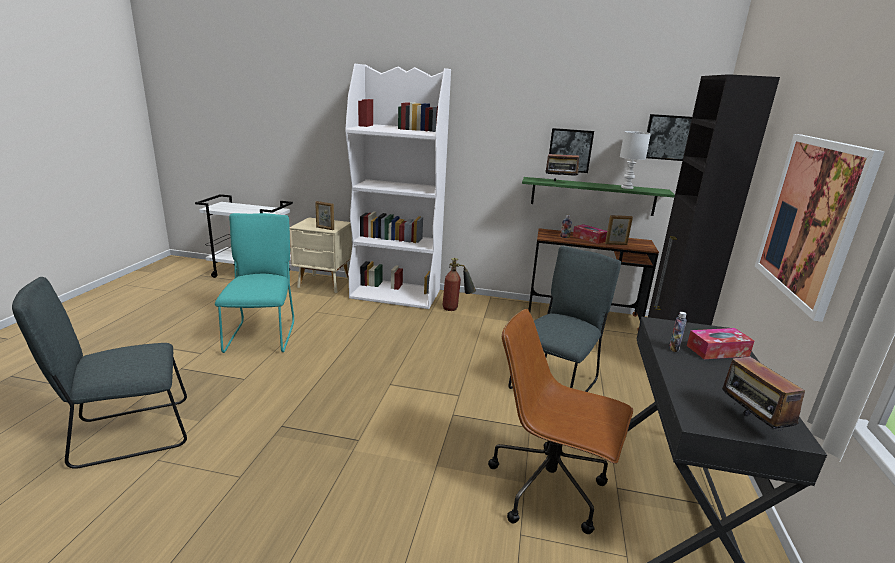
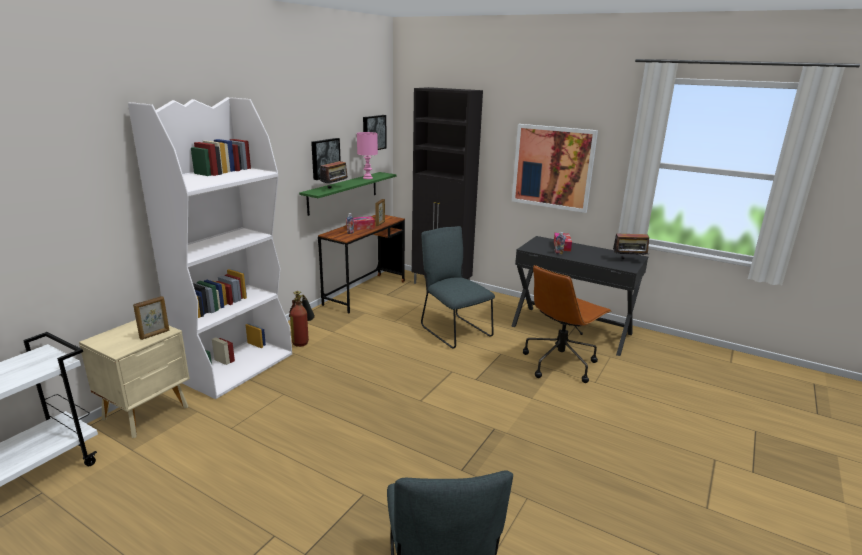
camera: 70 degrees left, 0 degrees up
(262, 335) = (262, 477): turquoise chair -> none
(626, 187) = (367, 178): white table lamp -> pink table lamp

